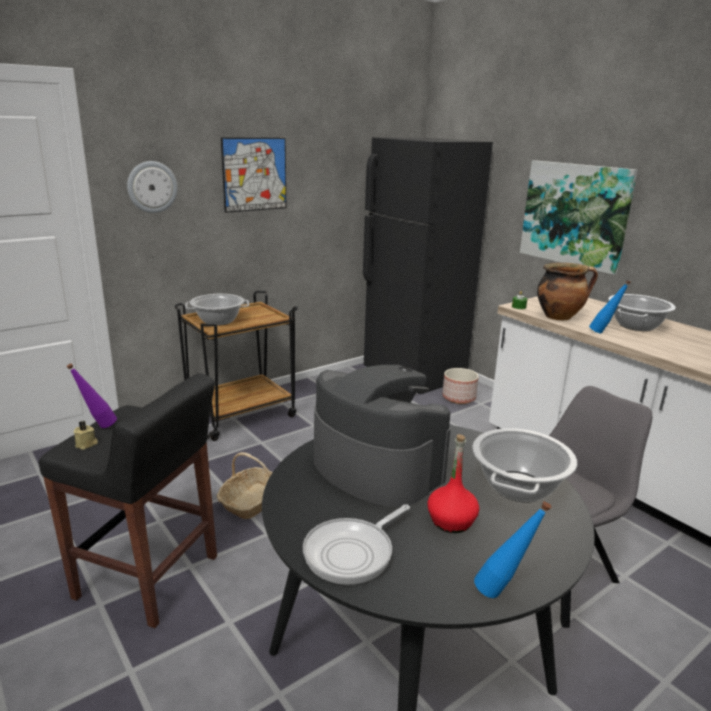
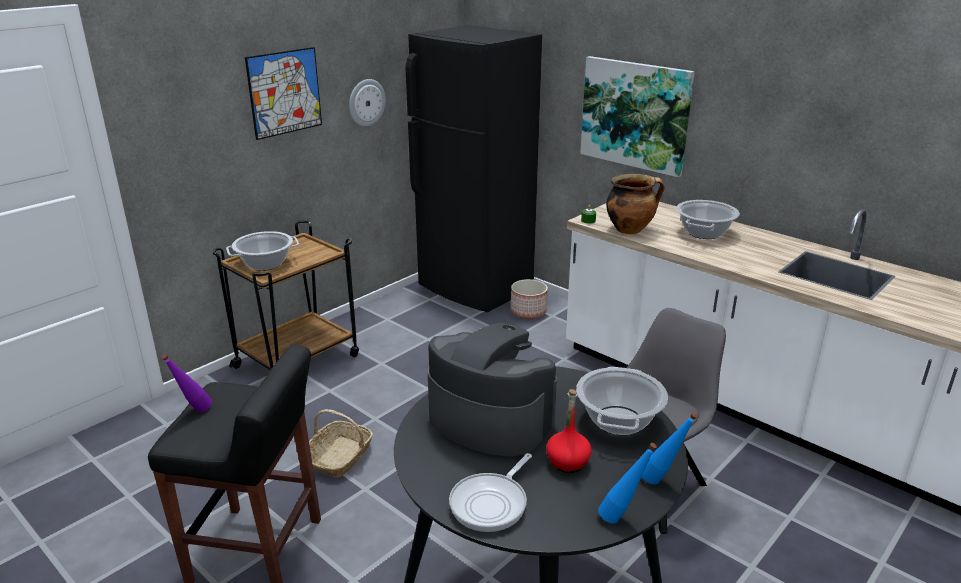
camera: 10 degrees left, 5 degrees up
(86, 444) = (192, 432): beige candle -> none
(152, 187) = (175, 124): wall clock -> wall clock (366, 102)
(603, 333) = (674, 246): blue bottle -> blue bottle (662, 482)

